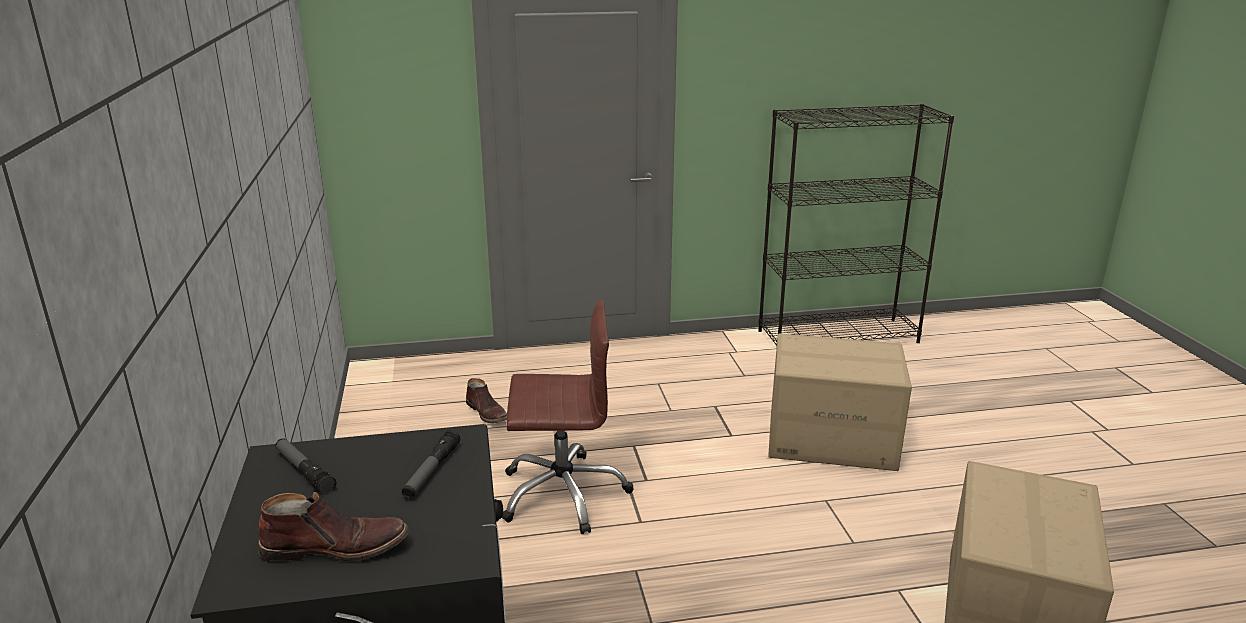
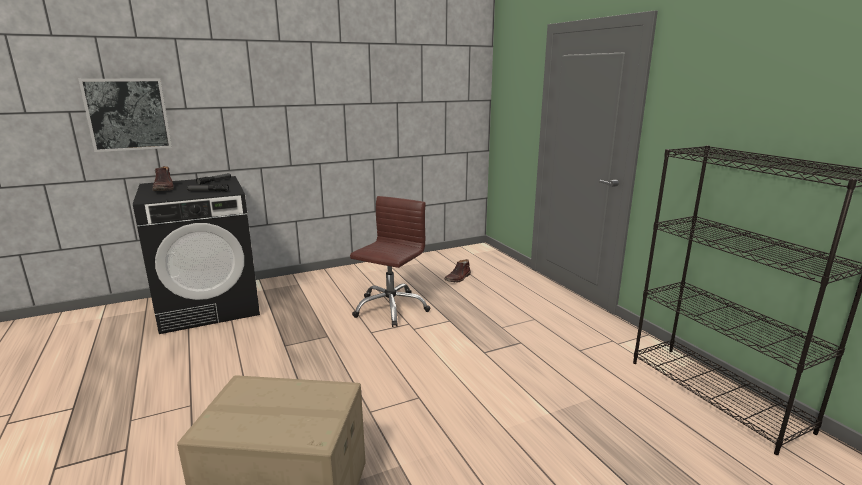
camera: 75 degrees right, 5 degrees down
(113, 413) = (128, 114): none -> picture
(563, 493) = (390, 308): brown office chair -> brown office chair turned 135 degrees counterclockwise
(831, 439) = (509, 397): cardboard box -> none

